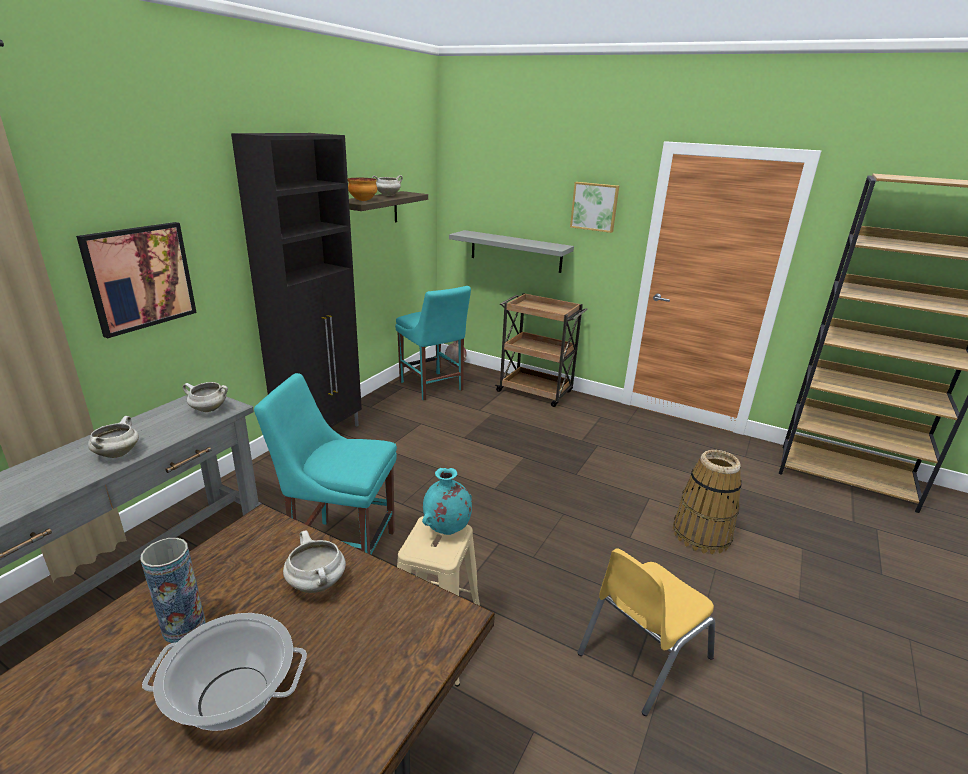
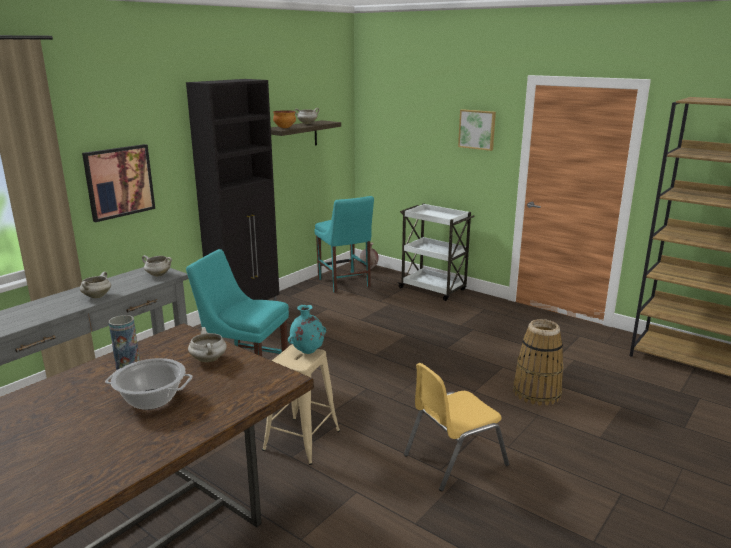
camera: 10 degrees right, 5 degrees down
(515, 251) = (417, 168): grey shelf -> none
(536, 392) = (433, 289): brown cart -> white cart

